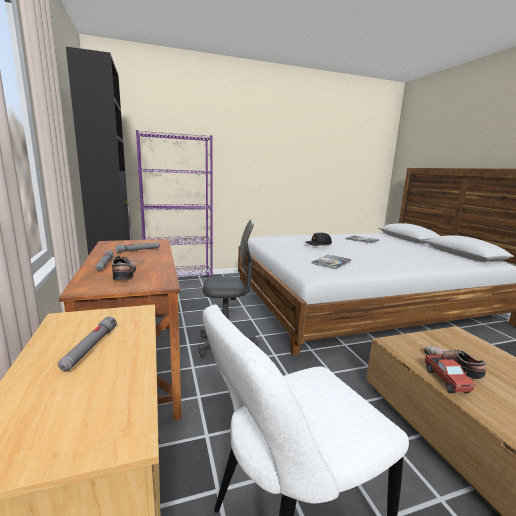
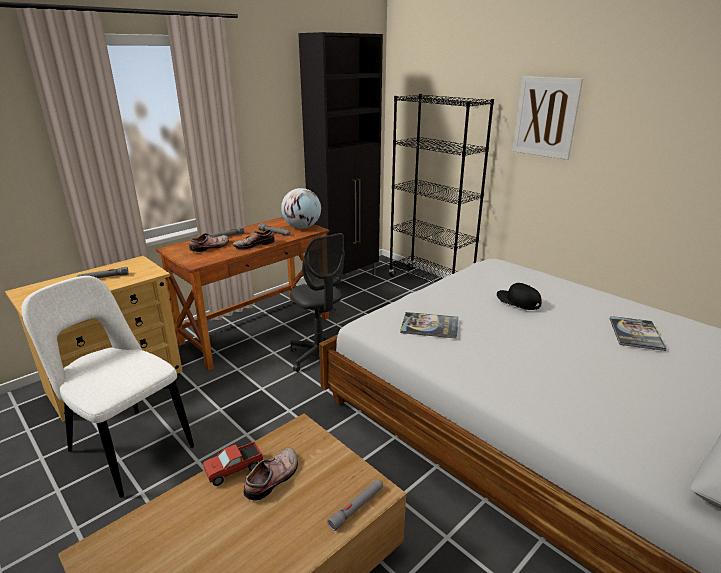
camera: 65 degrees right, 10 degrees up
(145, 242) = (302, 227): none -> globe
(155, 259) = (253, 245): none -> shoe
(179, 282) = (430, 284): purple bookcase -> black bookcase
(242, 149) = (546, 117): none -> picture
(474, 341) = (357, 507): none -> grey flashlight

